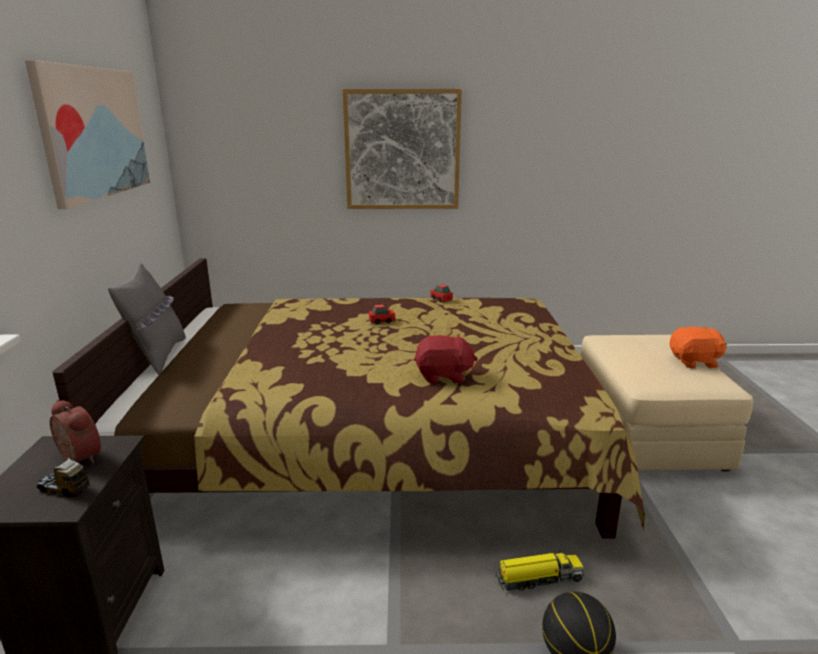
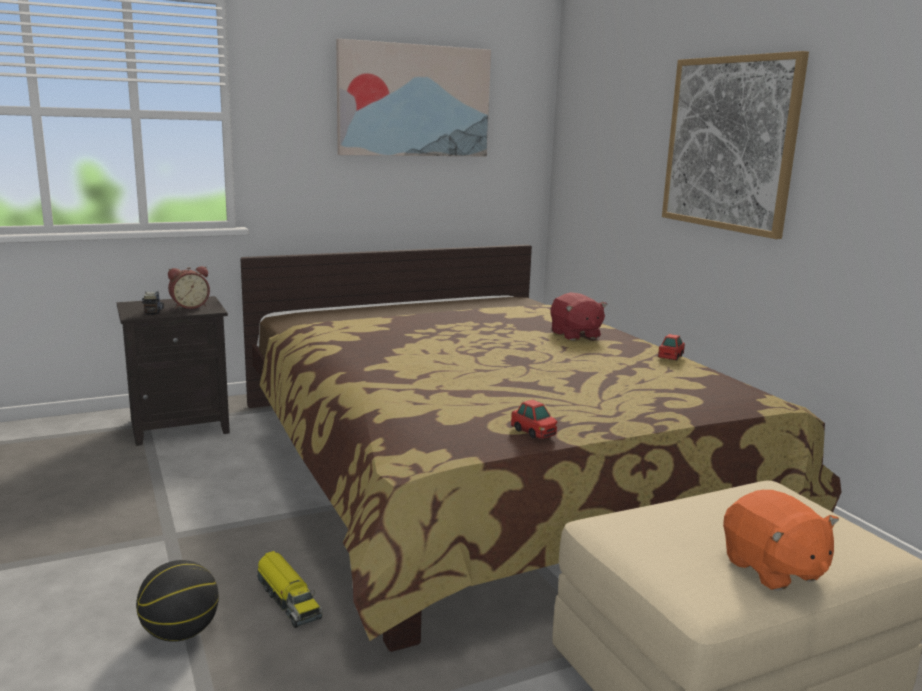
camera: 65 degrees right, 5 degrees down
(77, 458) = (189, 306): alarm clock -> alarm clock turned 45 degrees clockwise
(157, 356) = (383, 302): grey pillow -> none
(382, 321) = (546, 342): toy car -> toy car (534, 432)
(443, 376) = (428, 380): red plush toy -> red plush toy (575, 335)

